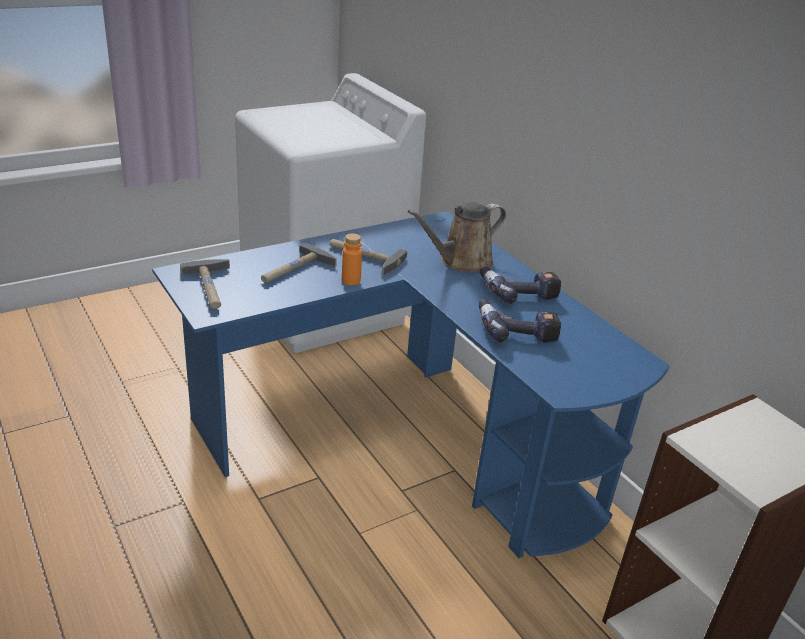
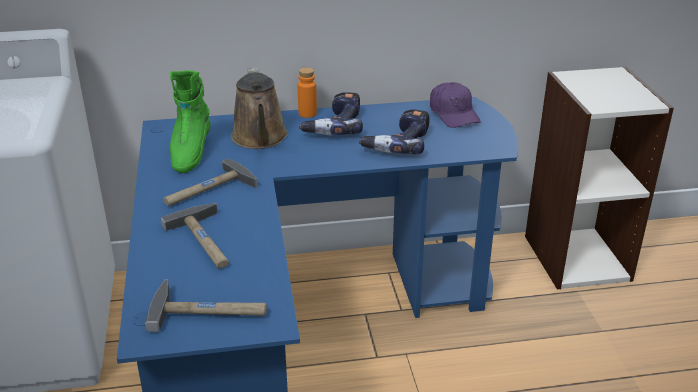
camera: 65 degrees left, 0 degrees up
(351, 280) = (255, 209): orange bottle -> orange bottle (307, 113)
(413, 238) = (190, 153): none -> green boot
(611, 355) = (453, 114): none -> purple cap

